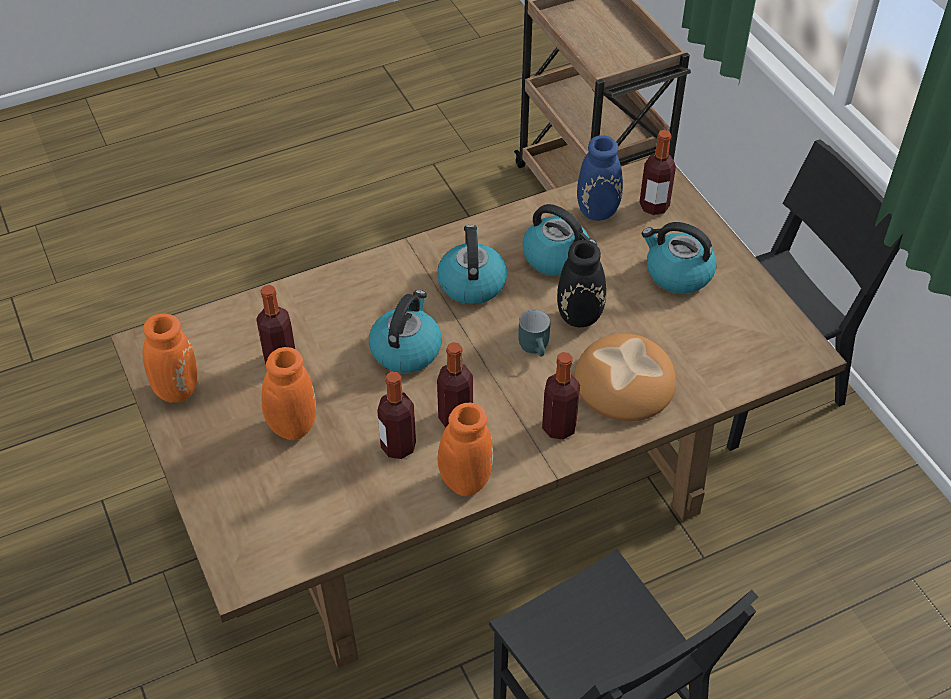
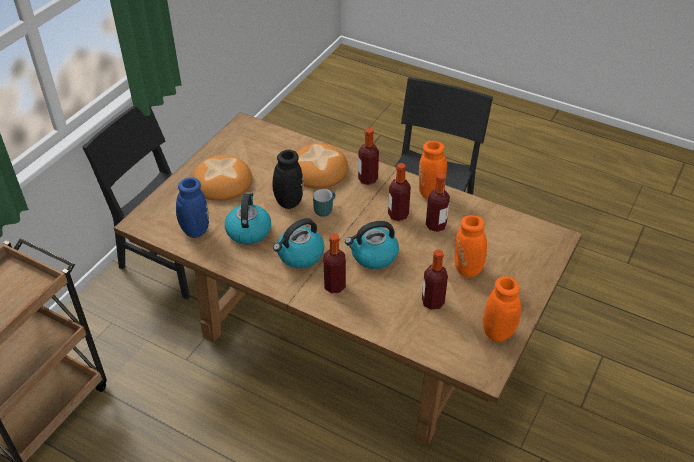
camera: 125 degrees left, 5 degrees down
(654, 206) = (171, 211): bottle -> bottle (334, 286)
(677, 273) = (223, 182): kettle -> bread

